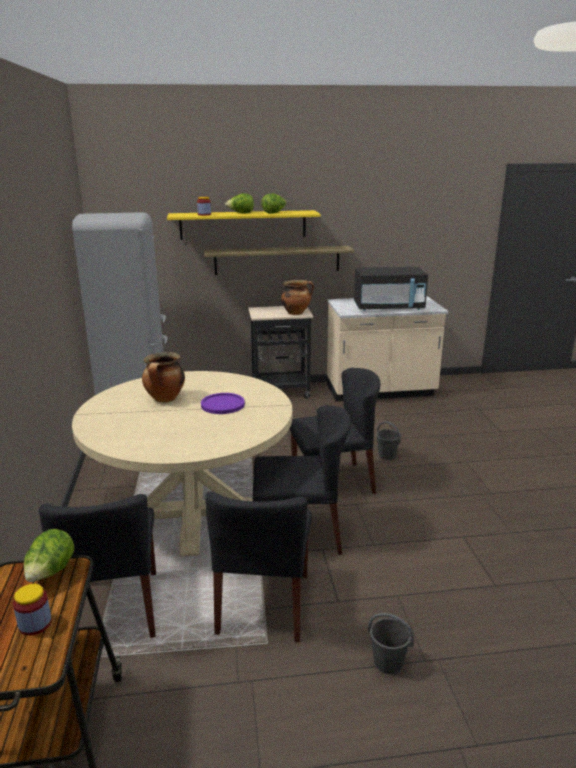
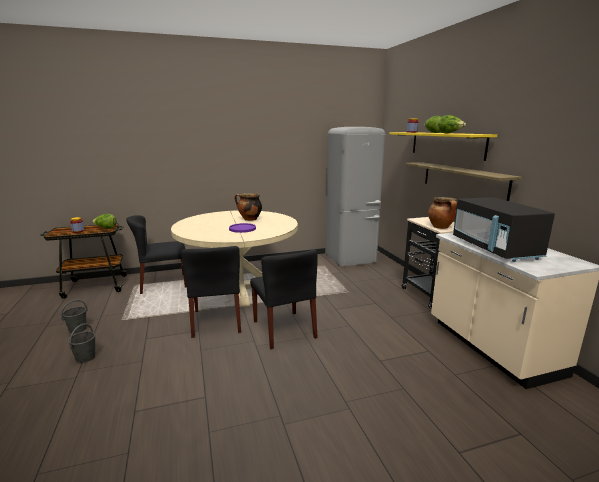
camera: 80 degrees right, 5 degrees down
(264, 604) = (152, 316): black chair -> none
(387, 455) = (339, 354): grey bucket -> grey bucket (78, 329)

